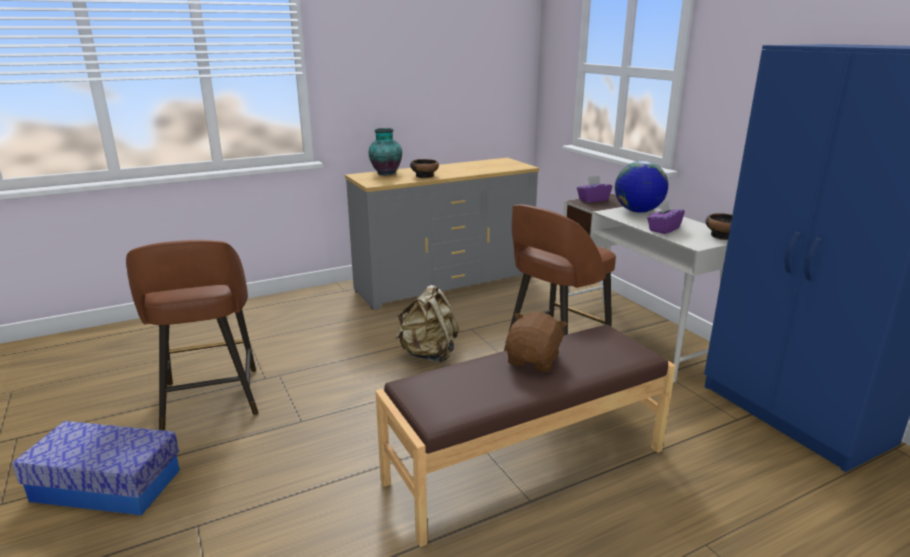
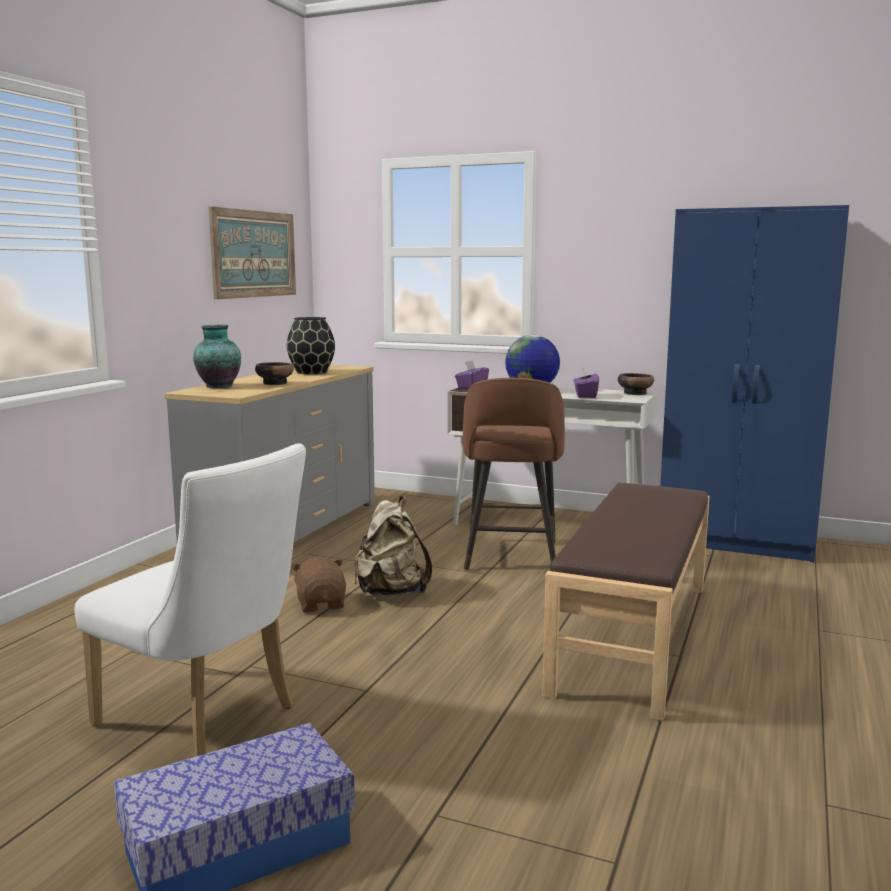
camera: 40 degrees left, 10 degrees down
(211, 400) = (207, 719): brown stool -> white chair
(466, 68) = (254, 254): none -> picture
(479, 168) = (312, 372): none -> black vase
(534, 360) = (628, 514): brown plush toy -> brown plush toy (321, 604)

